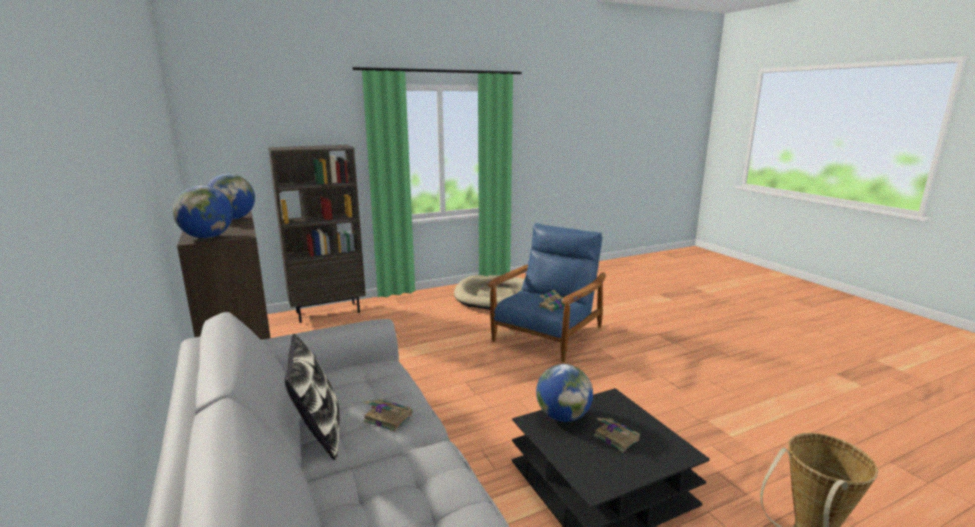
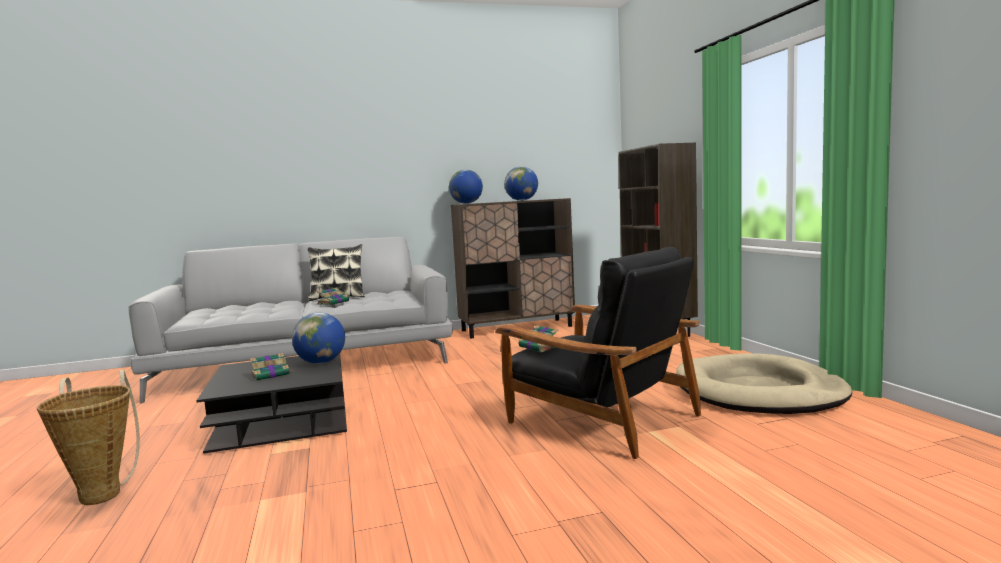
camera: 100 degrees right, 10 degrees down
(547, 334) = (600, 418): blue armchair -> black armchair

